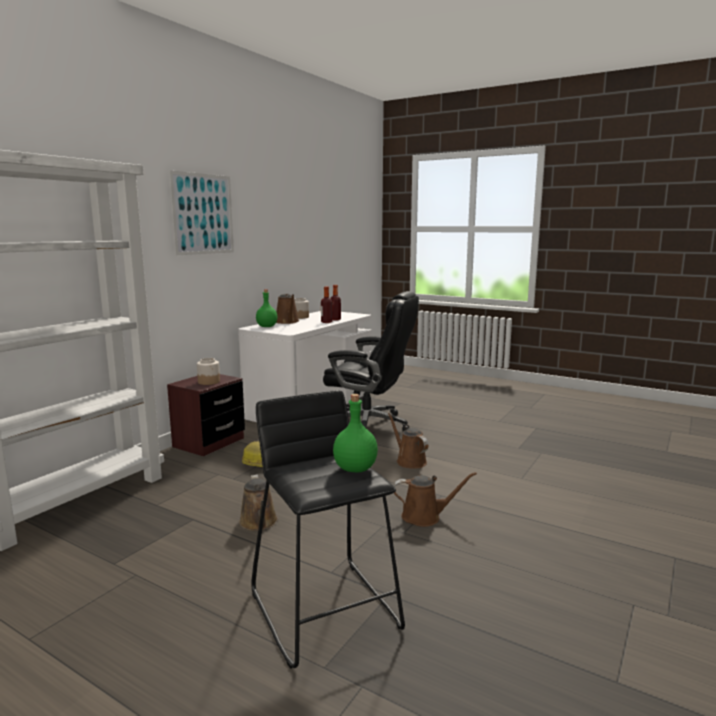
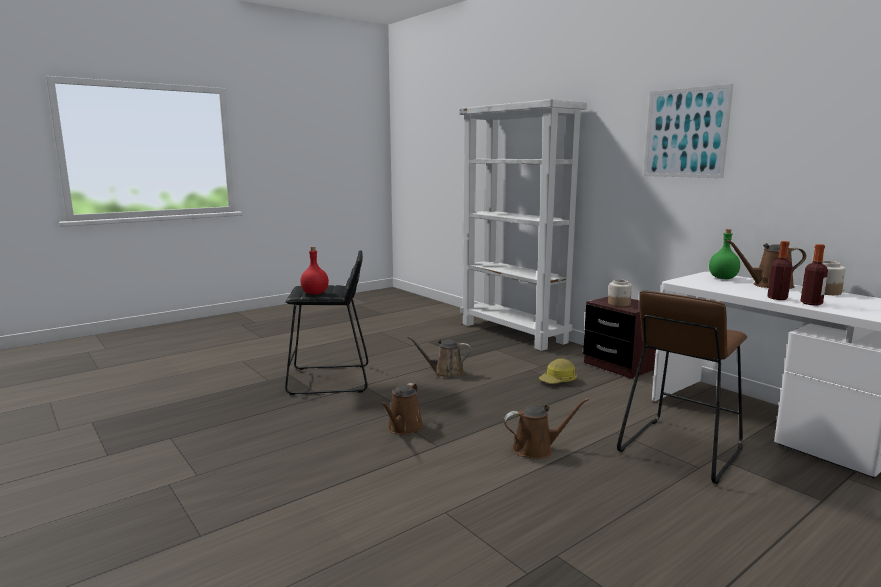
camera: 110 degrees right, 0 degrees up
(354, 468) = (315, 293): green bottle -> red bottle
(369, 425) = (680, 449): black office chair -> brown stool

